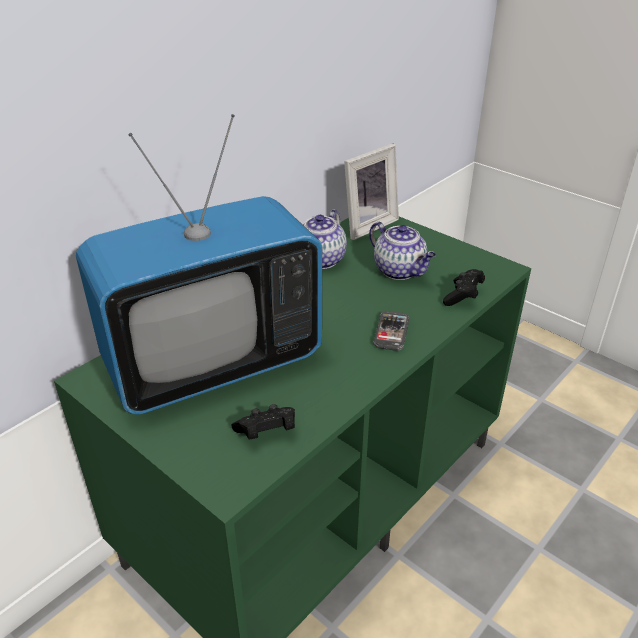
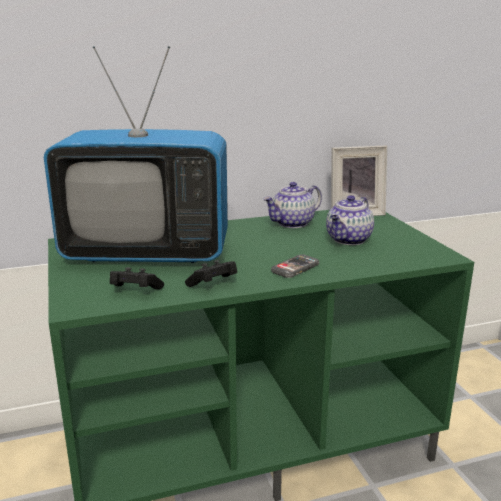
camera: 30 degrees right, 15 degrees down
(400, 271) = (348, 240): teapot -> teapot turned 45 degrees clockwise
(463, 296) = (384, 263): black game controller -> black game controller (213, 284)

